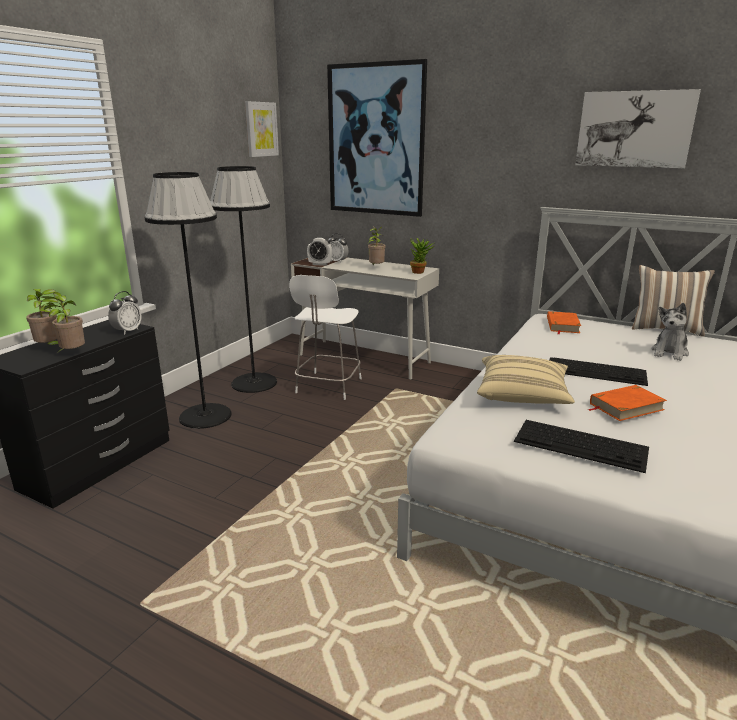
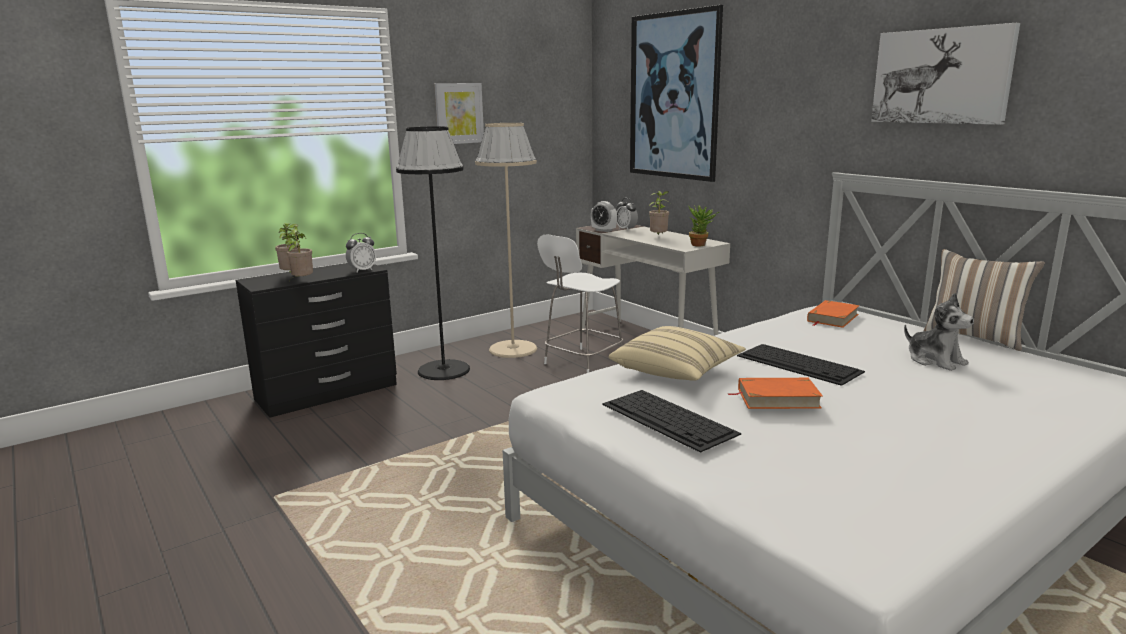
camera: 25 degrees right, 5 degrees down
(254, 382) = (513, 349): black floor lamp -> beige floor lamp
(261, 129) = (564, 86): picture -> picture (459, 113)
(669, 352) = (935, 360): plush toy -> plush toy turned 90 degrees counterclockwise

